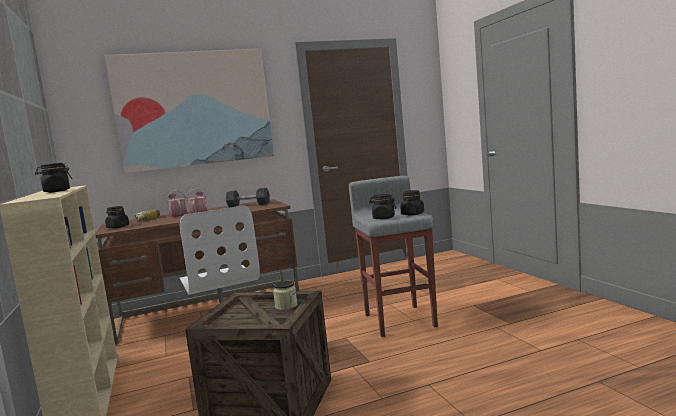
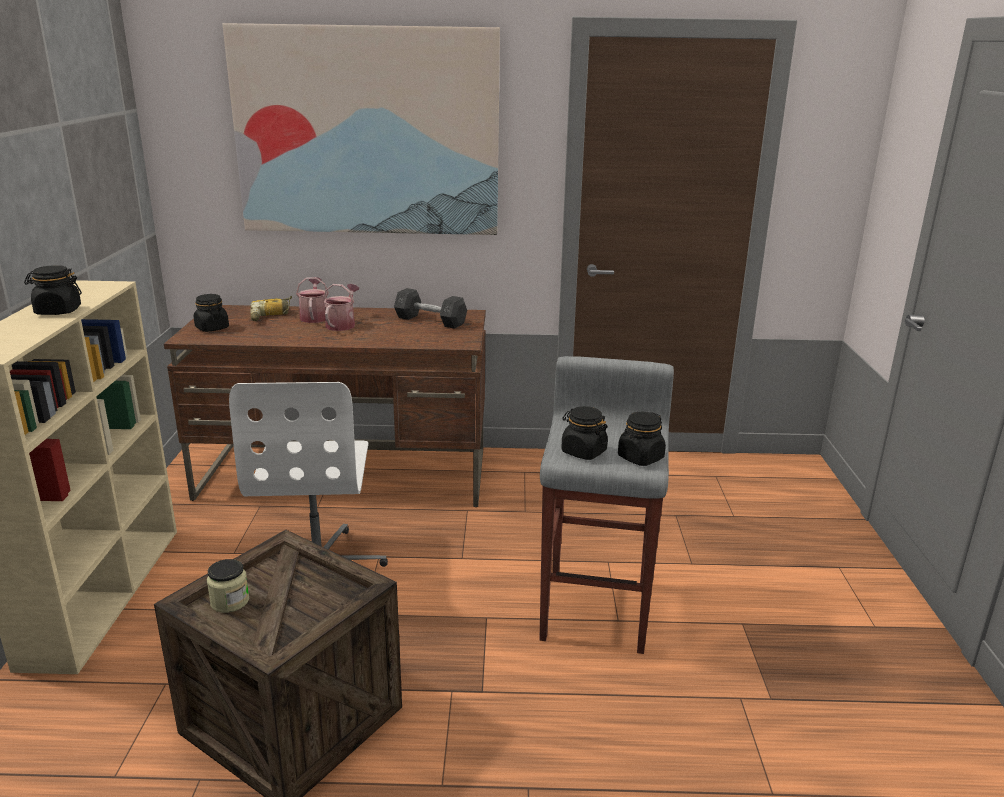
camera: 20 degrees right, 15 degrees up
(286, 306) = (325, 598): jar -> jar (230, 601)

